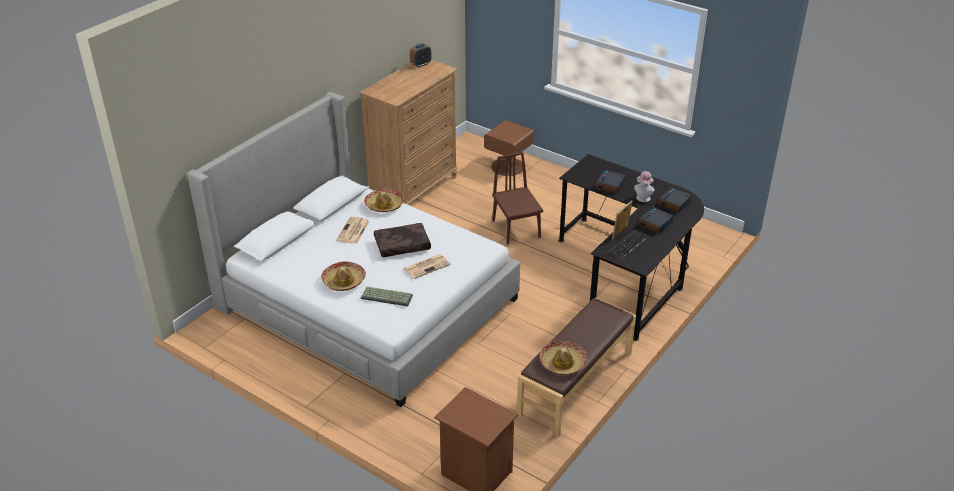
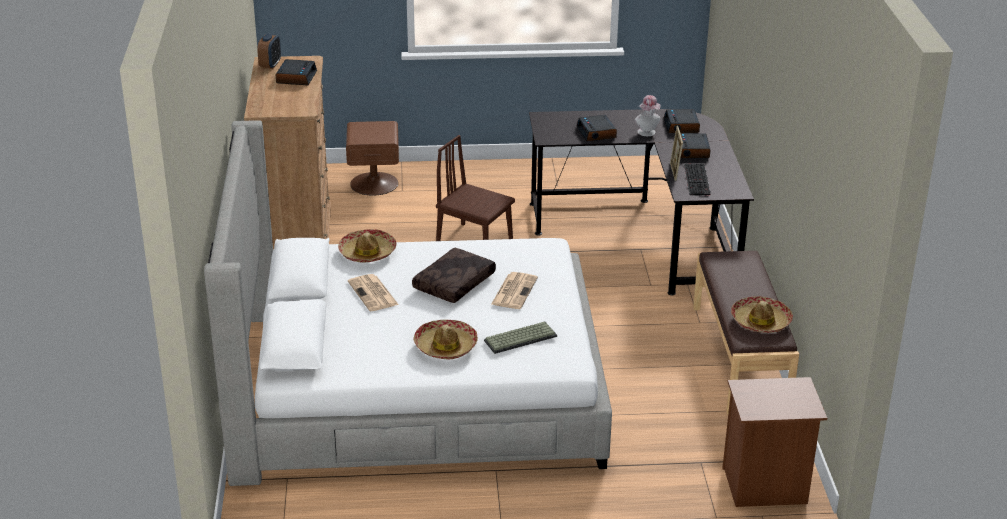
camera: 40 degrees left, 5 degrees down
(422, 77) = (296, 77): none -> alarm clock

